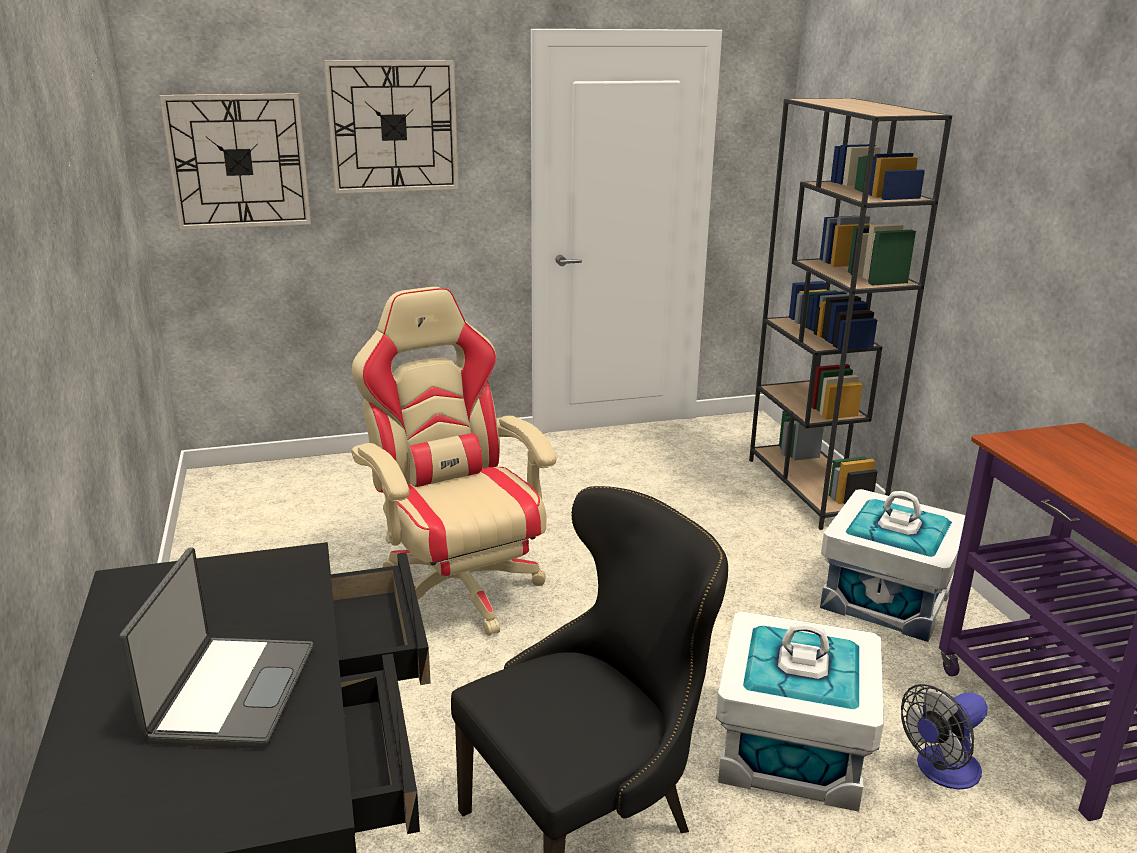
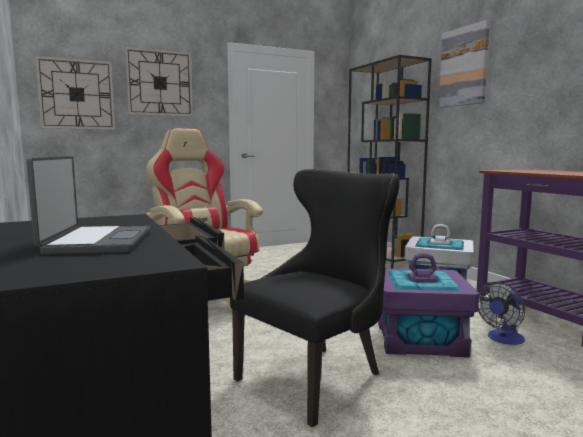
camera: 10 degrees left, 15 degrees down
(791, 750) = (419, 339): white storage box -> purple storage box
(1011, 159) = (464, 66): none -> picture

